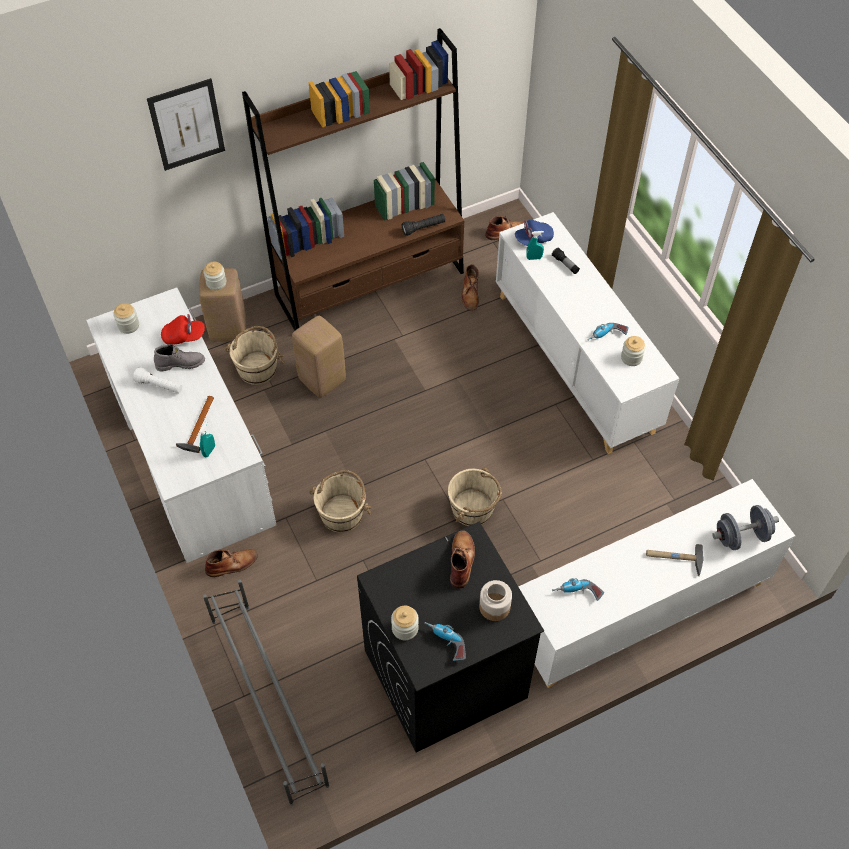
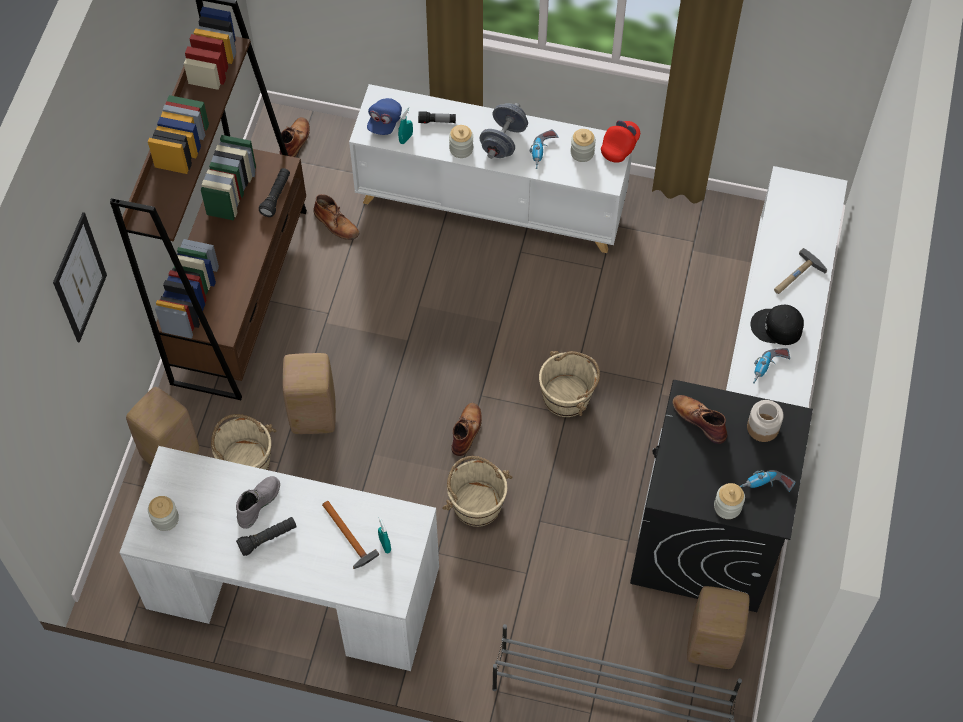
camera: 50 degrees left, 5 degrees up
(159, 386) = (268, 538): white flashlight -> black flashlight
(184, 336) = (228, 479): red cap -> red cap (620, 146)
(216, 283) = (158, 414): jar -> jar (461, 149)
(232, 564) = (447, 632): brown boot -> brown boot (466, 430)
(361, 739) = (710, 646): none -> beige stool
(617, 575) = (777, 327): none -> black cap
(741, 536) = (817, 216): grey dumbbell -> grey dumbbell (503, 141)

